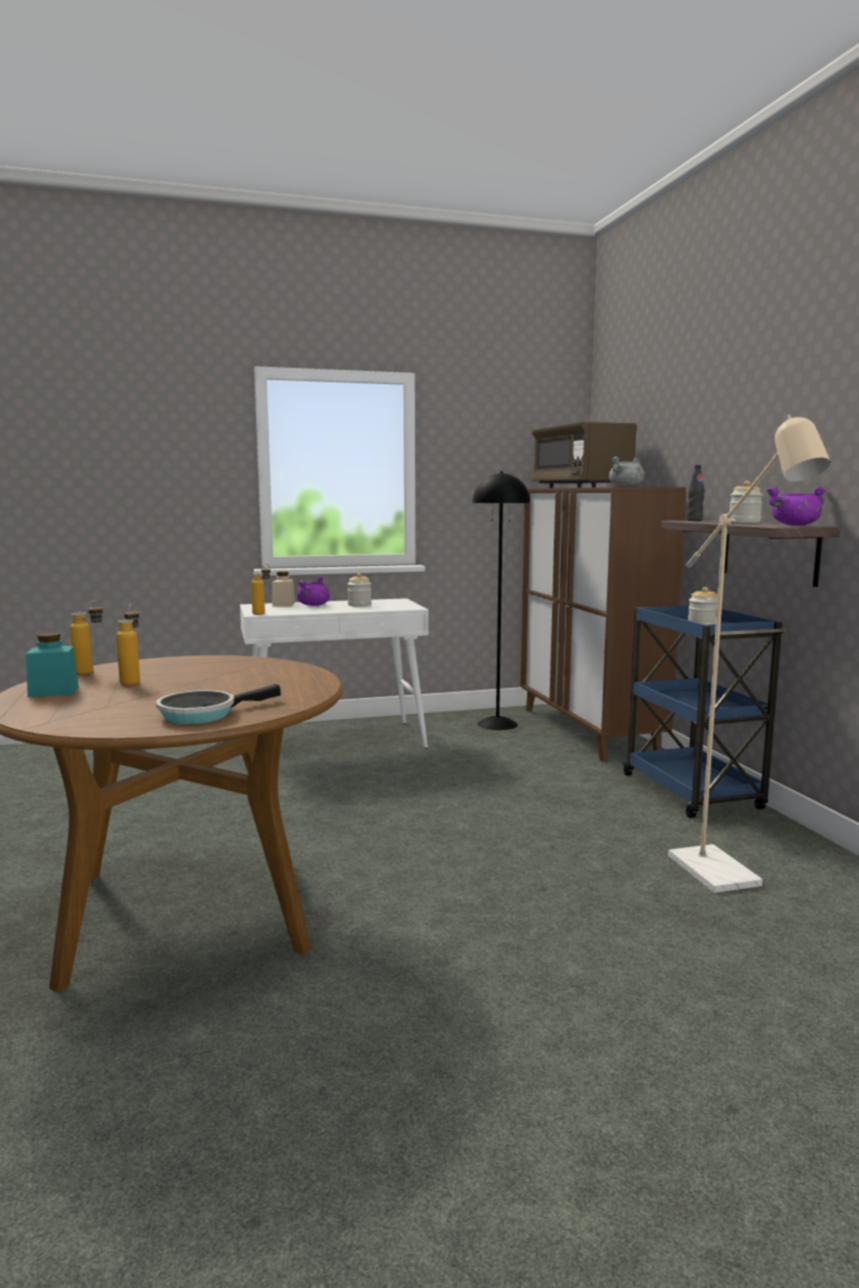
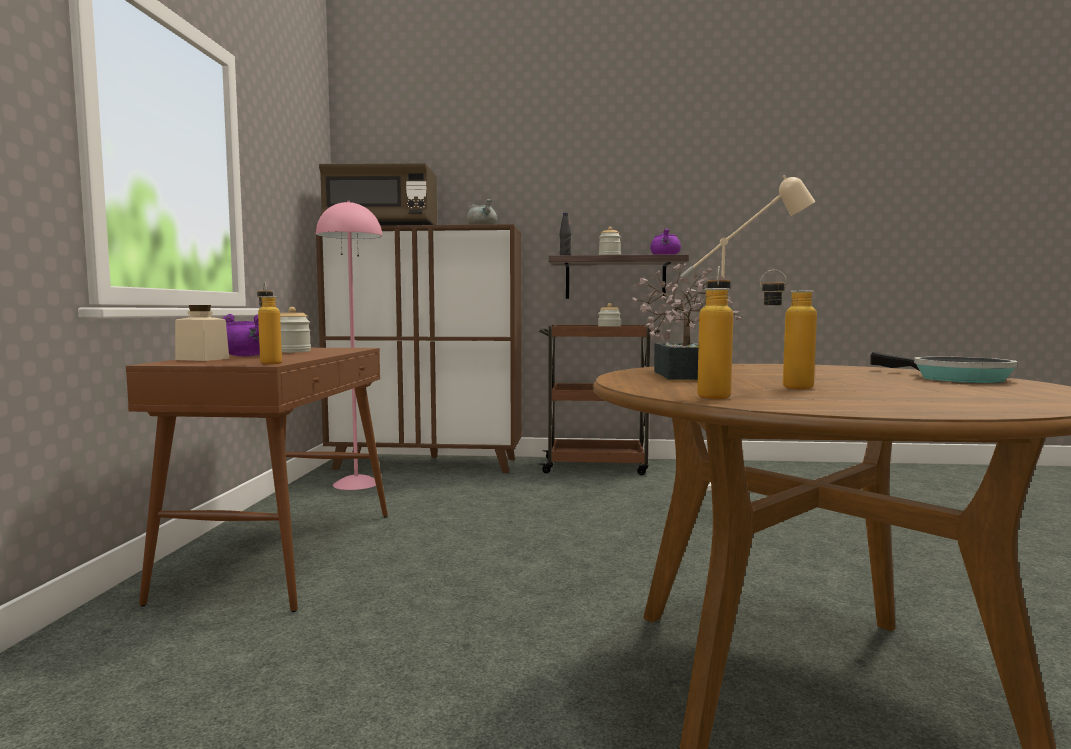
camera: 70 degrees left, 5 degrees down
(53, 692) = (867, 402): turquoise jar -> none
(219, 666) = (685, 374): none -> potted plant
(336, 741) = (285, 553): white console table -> brown console table
(497, 724) = (356, 483): black floor lamp -> pink floor lamp
(693, 793) = (597, 466): blue cart -> brown cart

